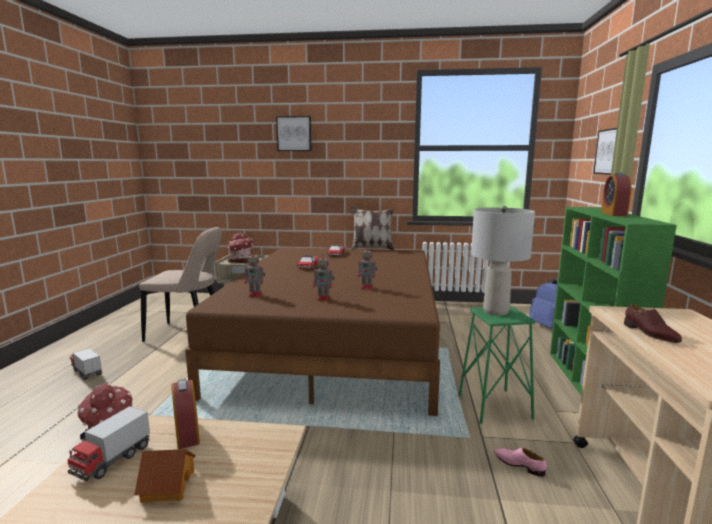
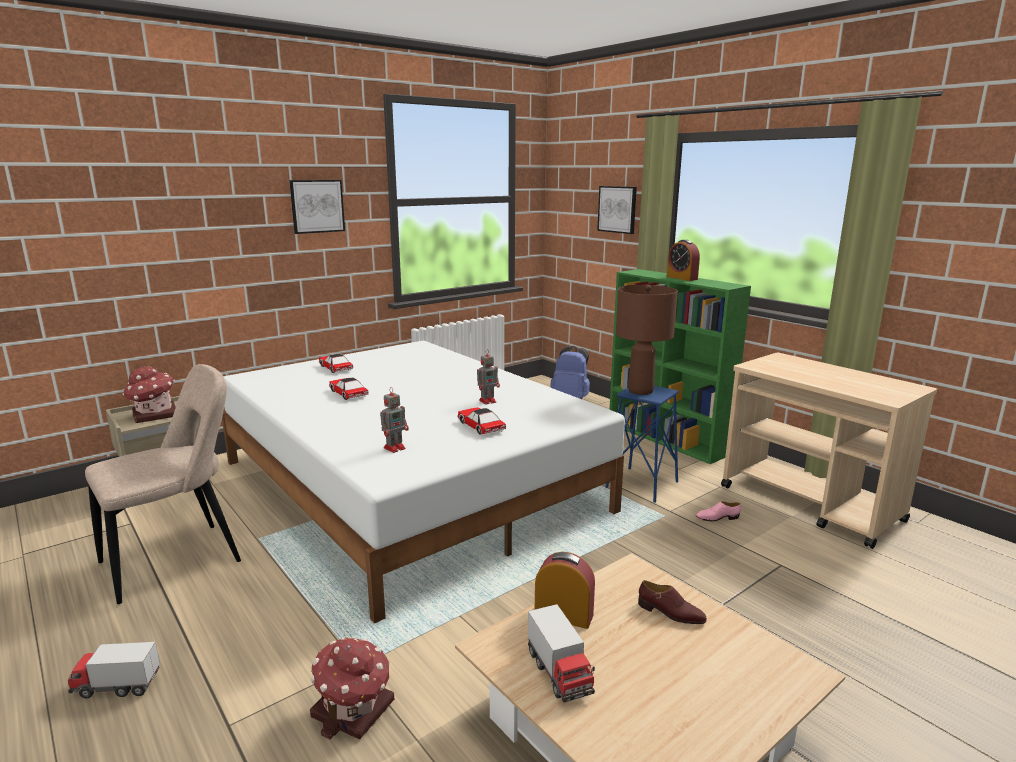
camera: 45 degrees left, 5 degrees up
(167, 485) = (644, 652): toy house -> none
(294, 133) = (209, 184): picture -> picture (317, 206)
(324, 298) = (481, 426): toy robot -> toy car
(336, 341) = (410, 485): brown bed -> white bed
(371, 248) = (359, 350): pillow -> none
(494, 406) = (642, 484): green stool -> blue stool
(496, 311) = (641, 391): grey table lamp -> brown table lamp
(650, 333) = (802, 377): brown shoe -> brown shoe (671, 613)

